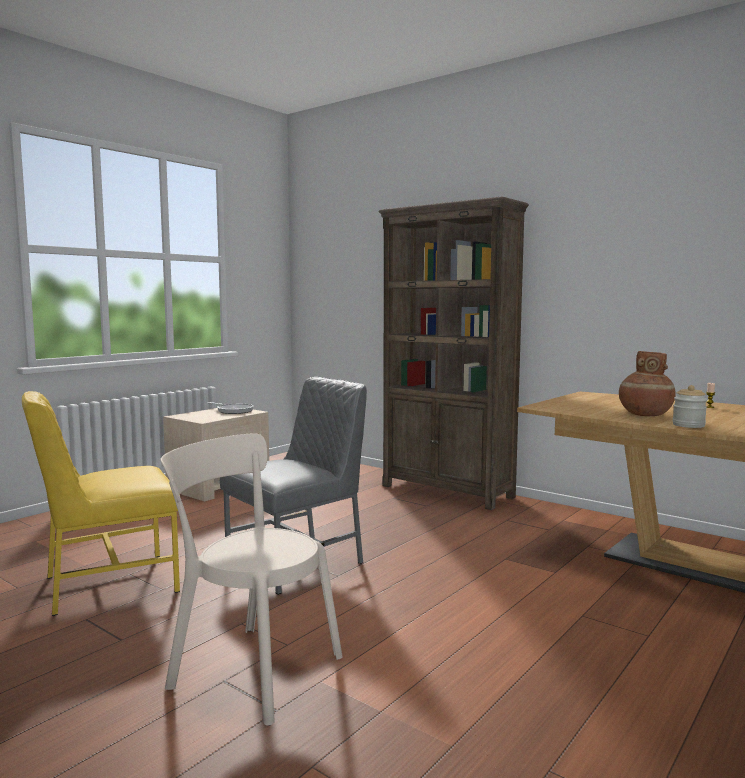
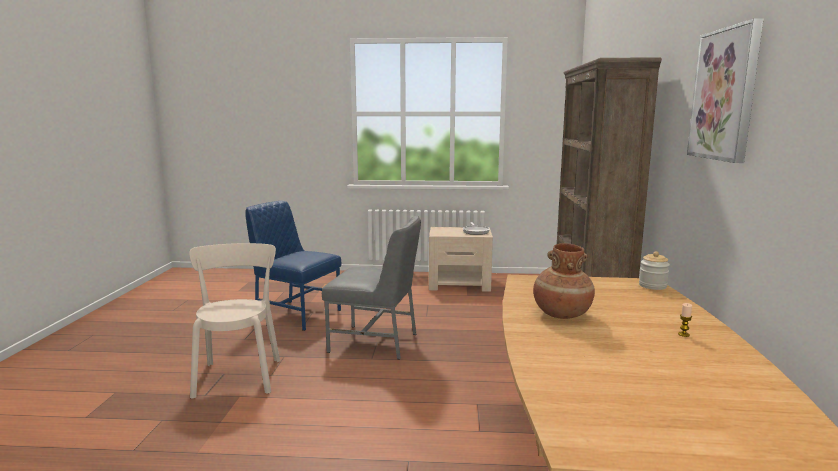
camera: 55 degrees right, 5 degrees up
(108, 583) = (296, 314): yellow chair -> blue chair
(636, 233) = (725, 94): none -> picture
(688, 425) = (532, 334): jar -> jar (652, 286)

